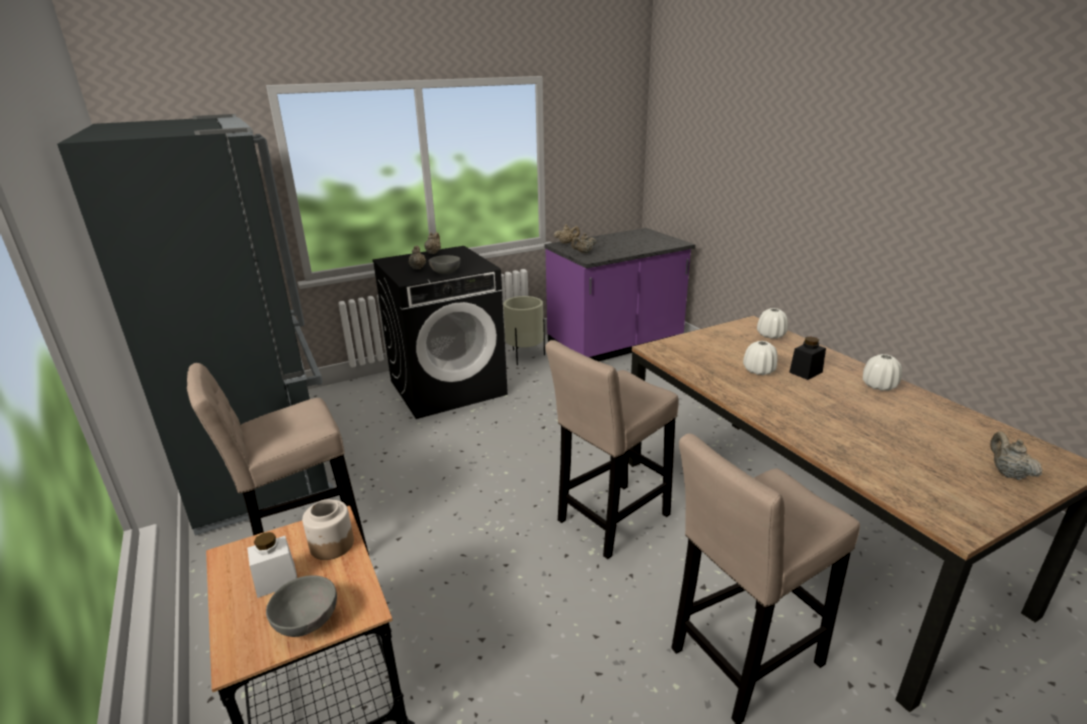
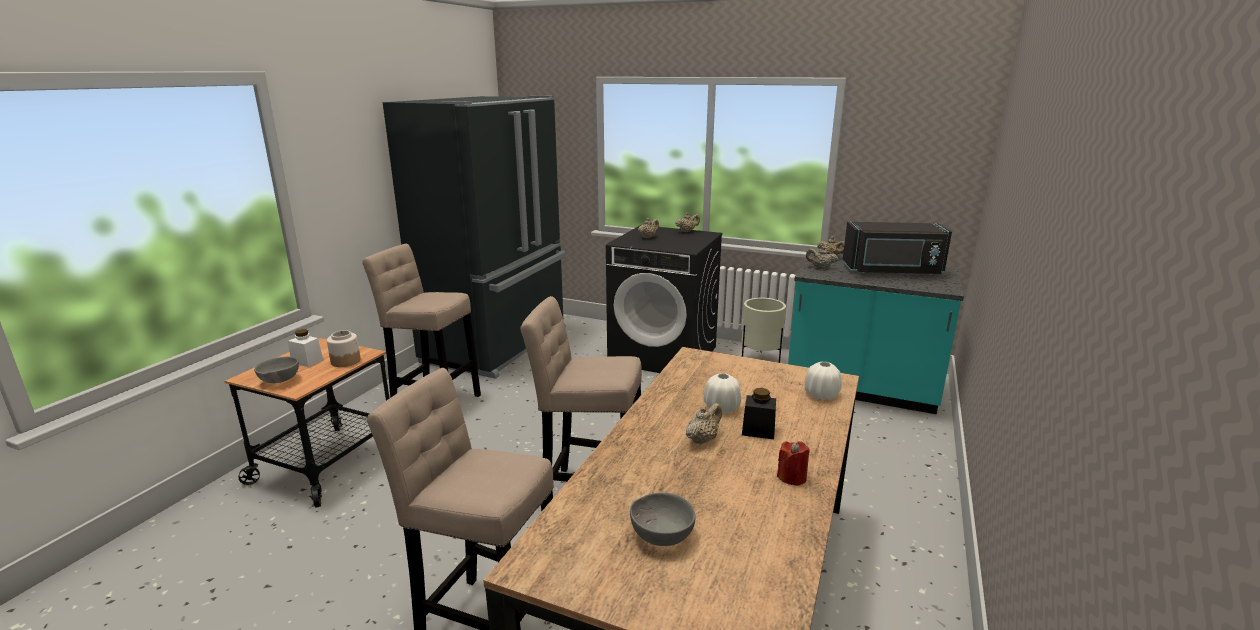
camera: 50 degrees right, 5 degrees down
(444, 273) = (653, 245): grey bowl -> grey bowl (660, 535)
(615, 345) = (861, 388): purple counter -> turquoise counter
(625, 241) = (892, 271): none -> black microwave
(879, 386) = (792, 477): white vase -> red candle
(1007, 473) = (679, 592): beige teapot -> beige teapot (702, 439)

